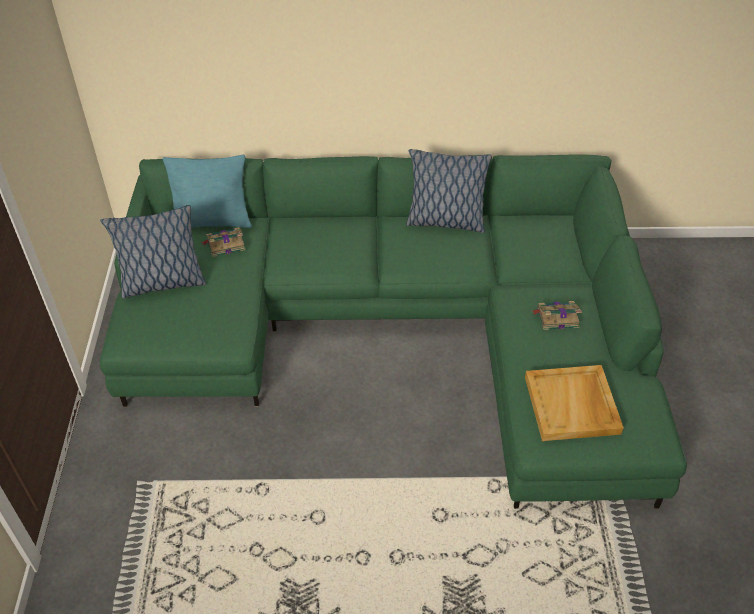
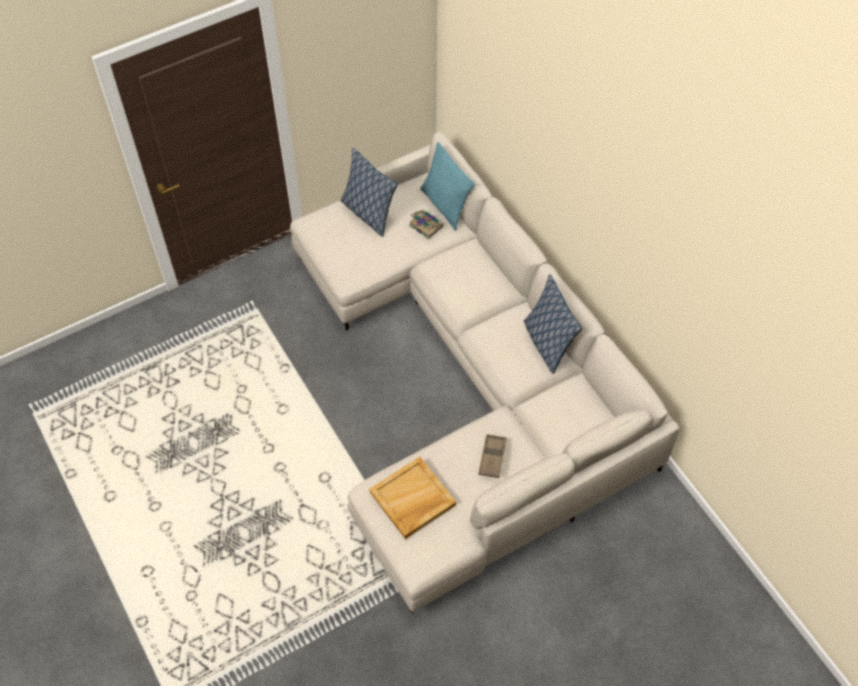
camera: 60 degrees right, 10 degrees up
(401, 329) = (471, 379): green sofa -> beige sofa
(556, 317) = (492, 457): book -> brown tray

